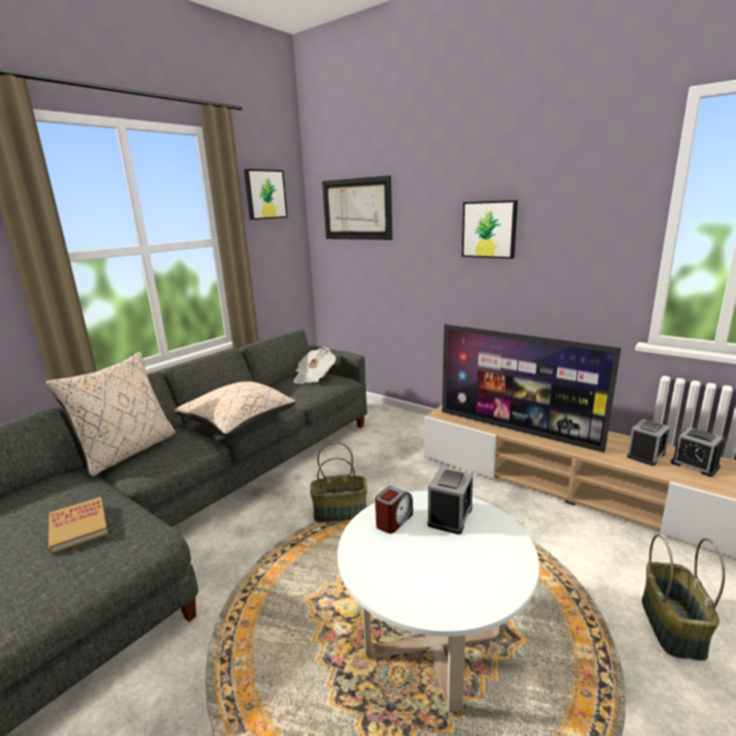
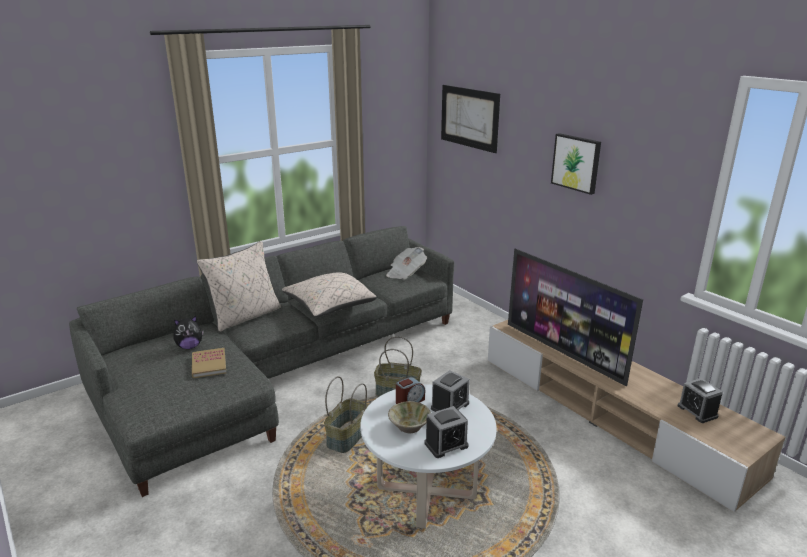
camera: 15 degrees right, 5 degrees up
(45, 505) = (189, 346): none -> plush toy
(265, 194) = (386, 97): picture -> none
(412, 558) = (409, 425): none -> beige bowl
(646, 455) = (661, 395): alarm clock -> alarm clock (446, 445)
(674, 627) = (608, 522): basket -> basket (347, 437)

